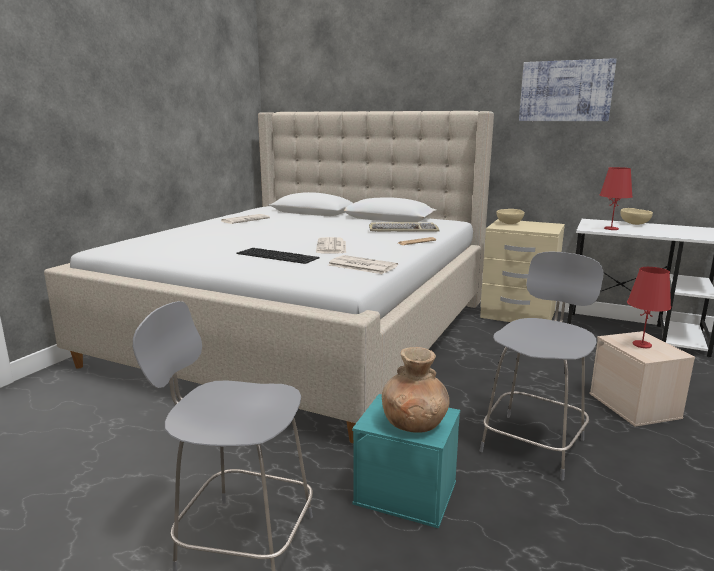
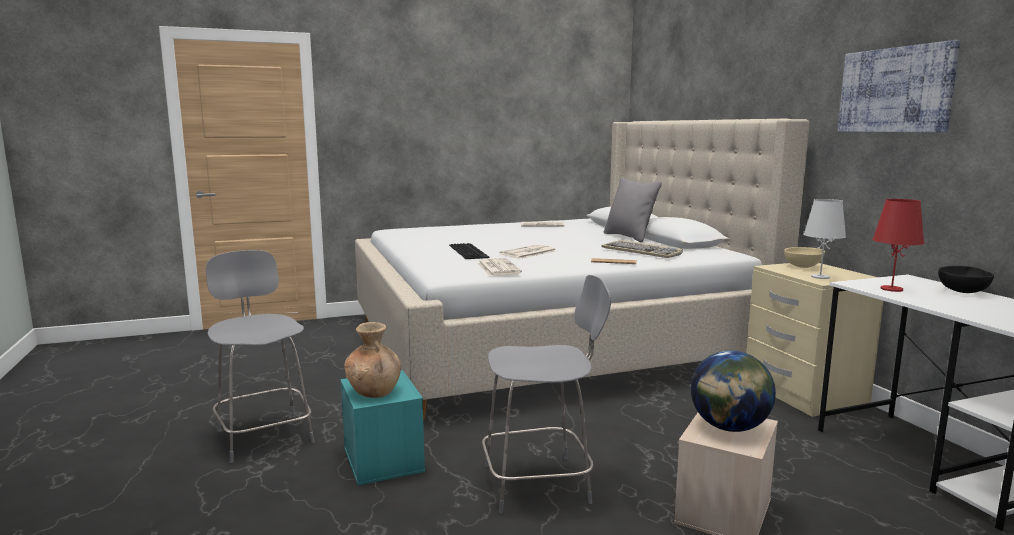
camera: 45 degrees right, 5 degrees down
(348, 219) = (629, 237): none -> grey pillow
(539, 228) = (820, 277): none -> white table lamp
(634, 224) = (964, 292): beige bowl -> black bowl
(641, 345) = (729, 427): red table lamp -> globe

